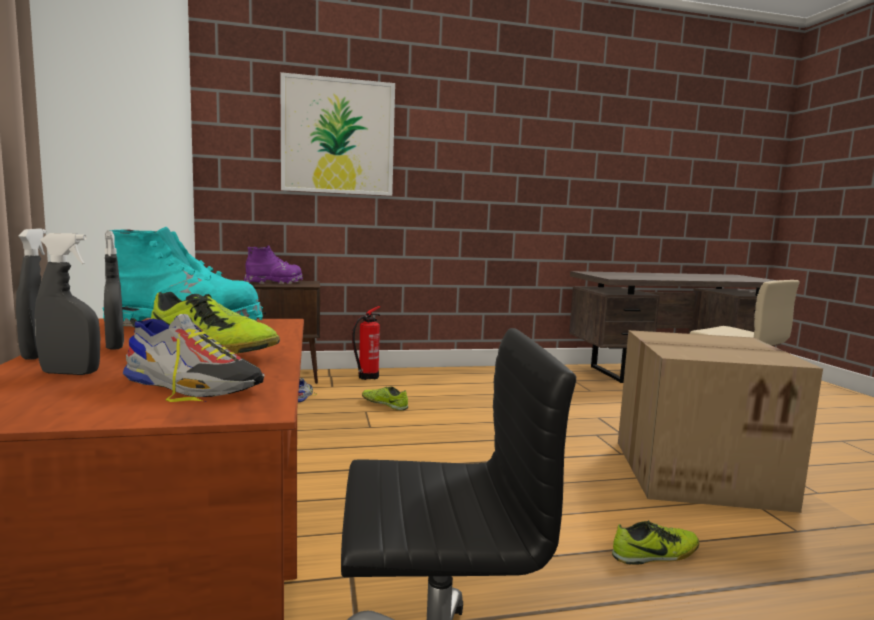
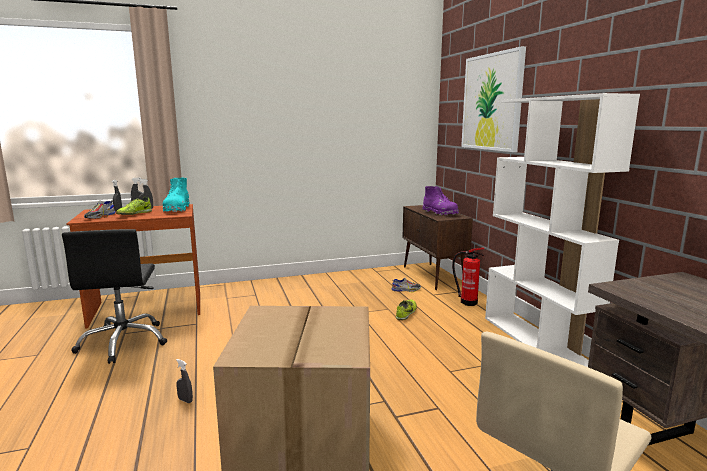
camera: 85 degrees right, 5 degrees up
(471, 372) = (537, 341): none -> white bookcase
(655, 555) = (185, 400): shoe -> grey spray bottle

